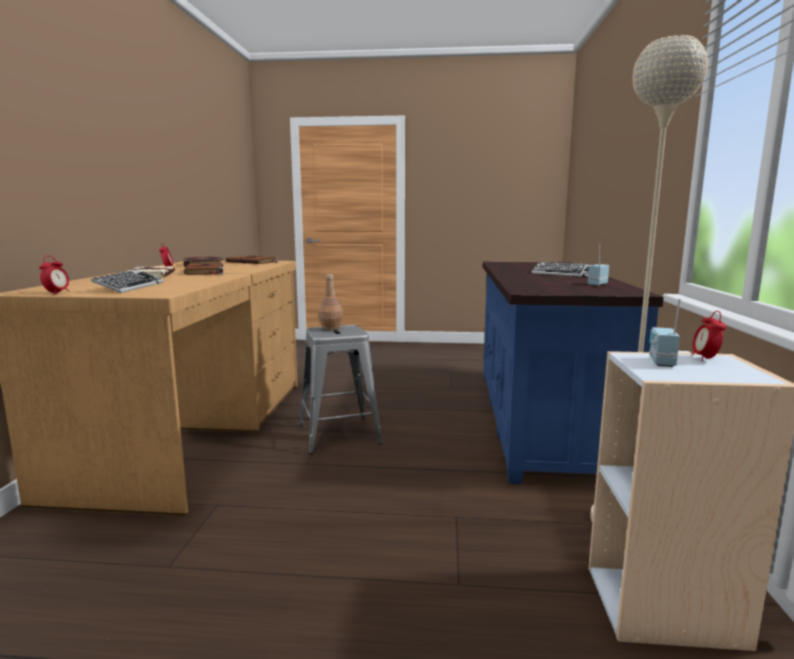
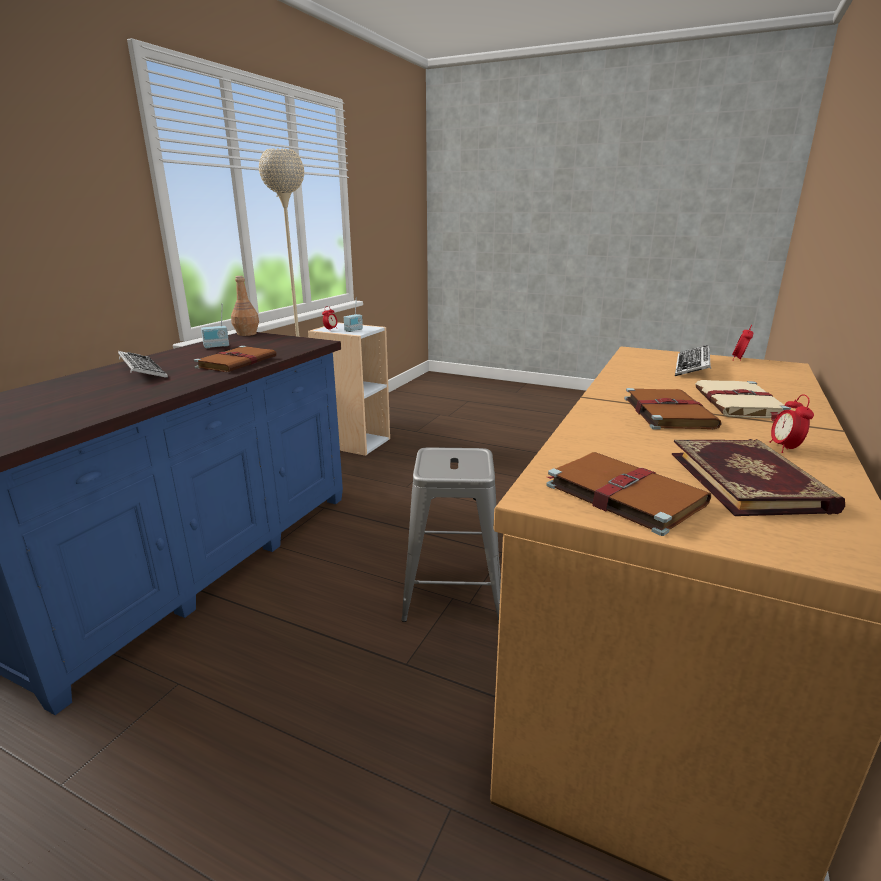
camera: 160 degrees left, 10 degrees up
(330, 327) = (458, 471): brown bottle -> brown bottle (247, 334)
(527, 279) = (237, 362): none -> brown book

